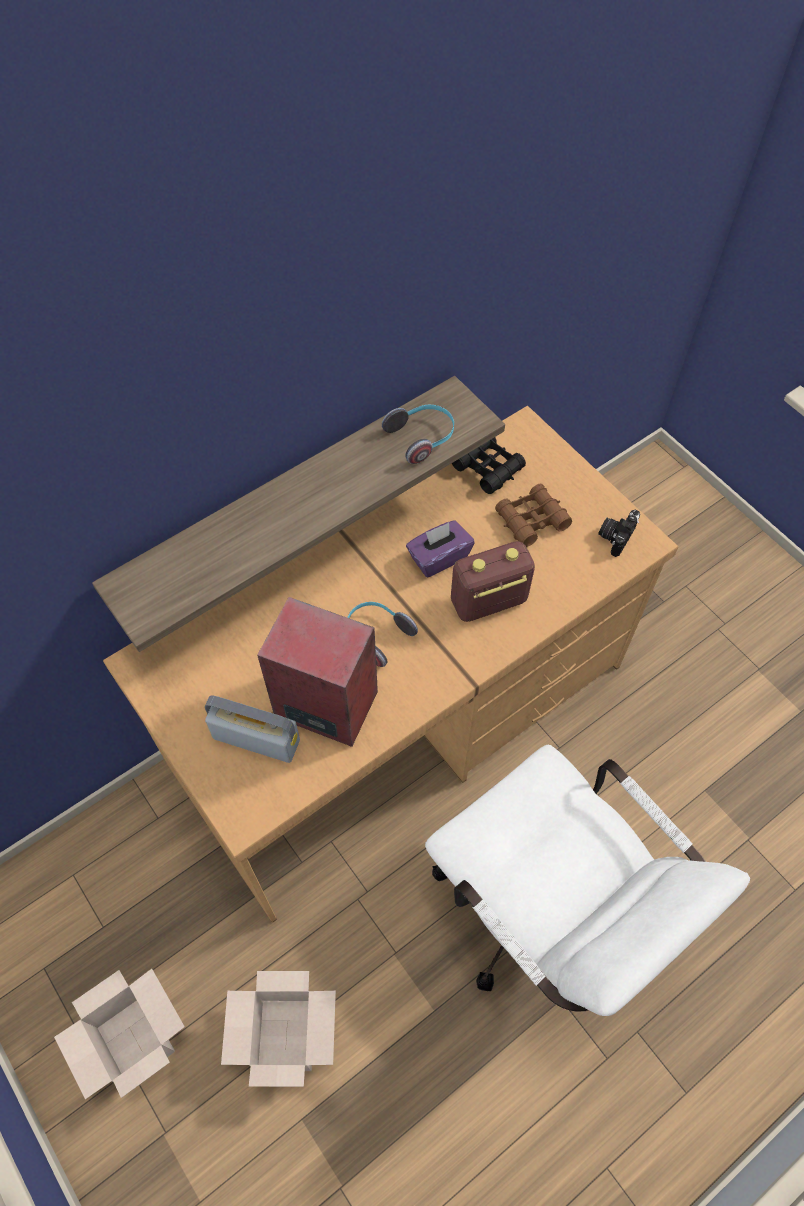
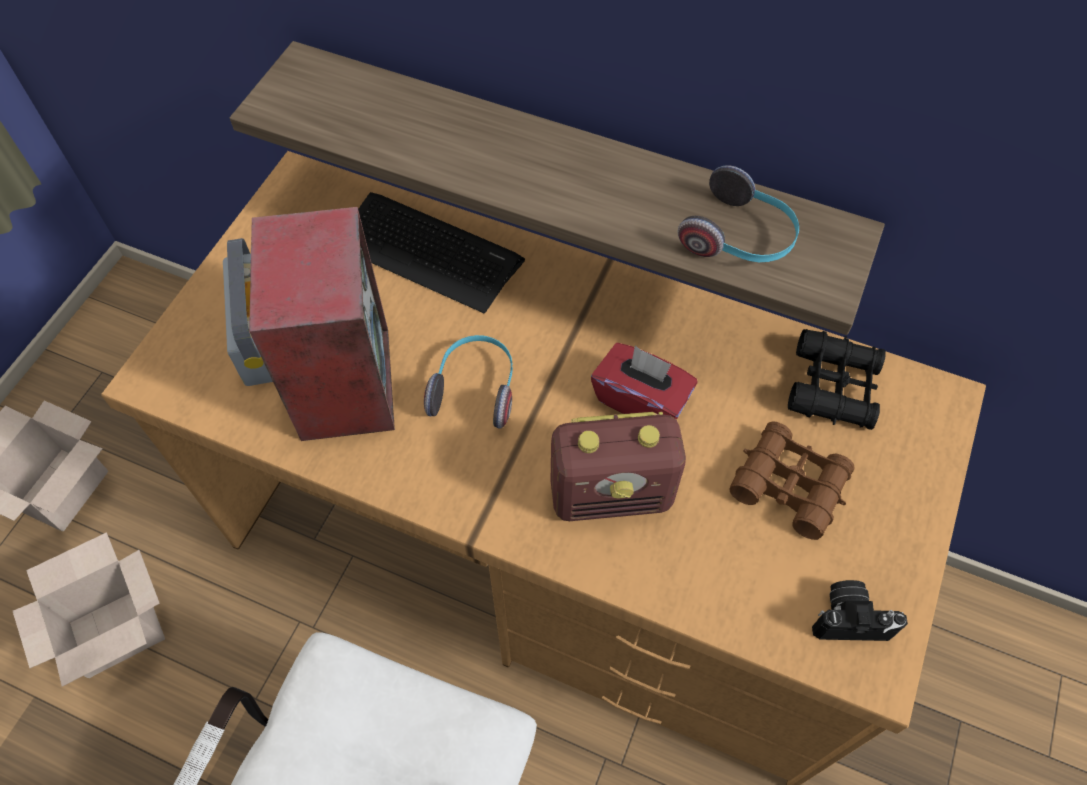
camera: 60 degrees right, 0 degrees up
(257, 614) = (428, 252): none -> keyboard
(438, 557) = (641, 399): purple tissue box -> red tissue box
(488, 602) = (612, 494): radio -> radio turned 135 degrees clockwise

